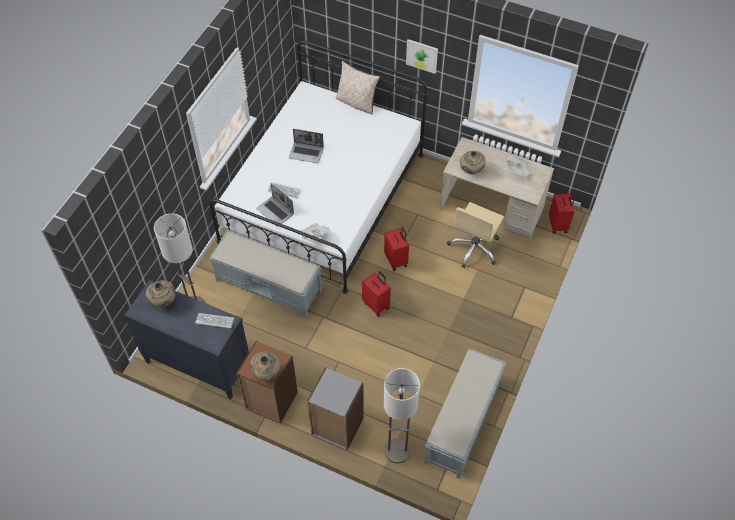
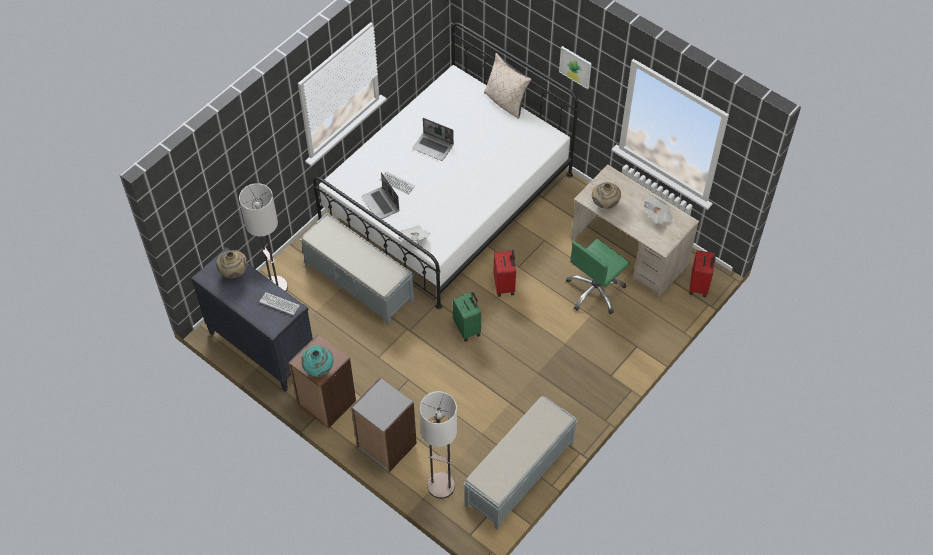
camera: 15 degrees right, 0 degrees up
(267, 373) = (319, 370): beige vase -> turquoise vase
(376, 304) = (468, 328): red suitcase -> green suitcase
(474, 248) = (595, 291): beige office chair -> green office chair

